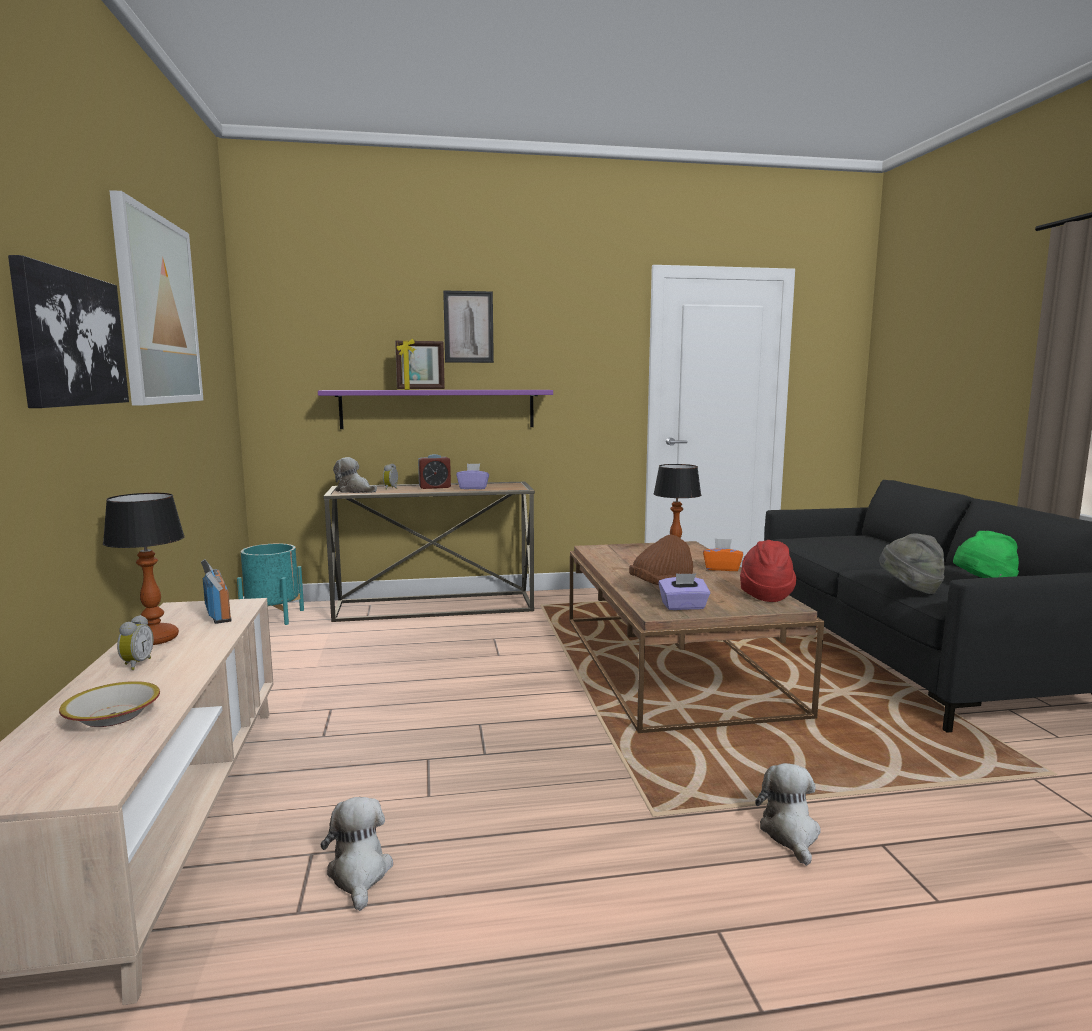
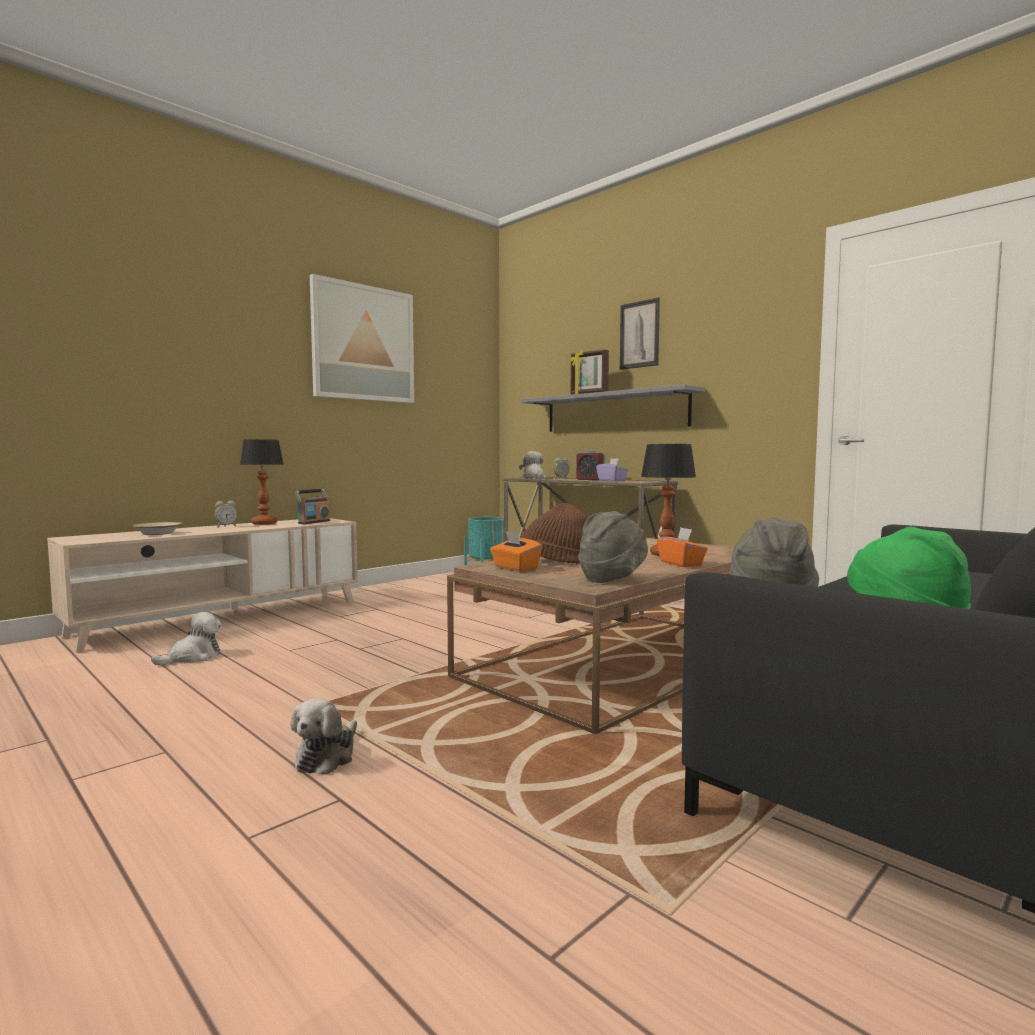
camera: 55 degrees right, 5 degrees down
(70, 339) = (245, 354): picture -> none
(438, 409) = (614, 412): purple shelf -> grey shelf
(683, 607) = (515, 568): purple tissue box -> orange tissue box
(765, 595) = (612, 579): red hat -> grey hat
(790, 833) = (327, 756): plush toy -> plush toy turned 135 degrees clockwise

